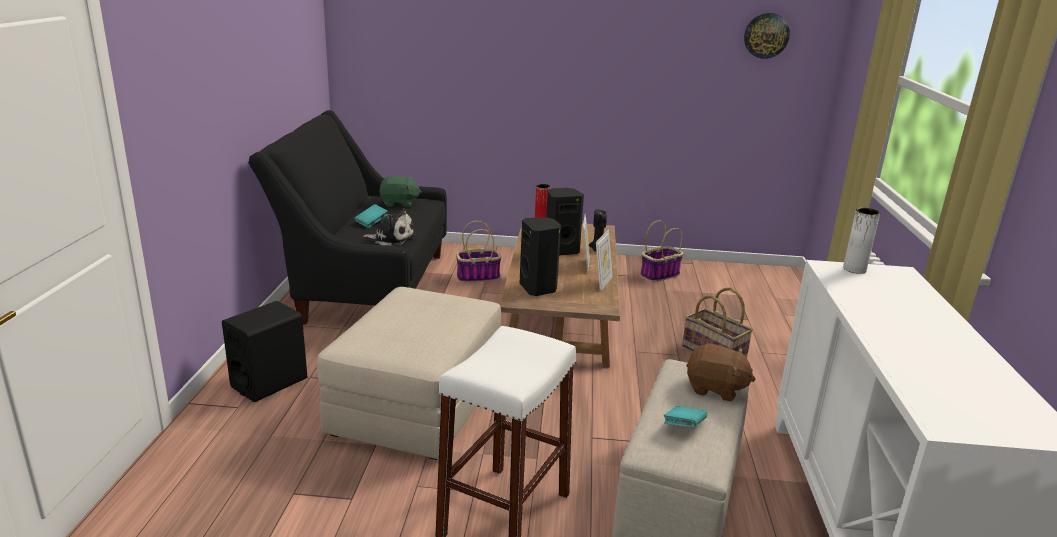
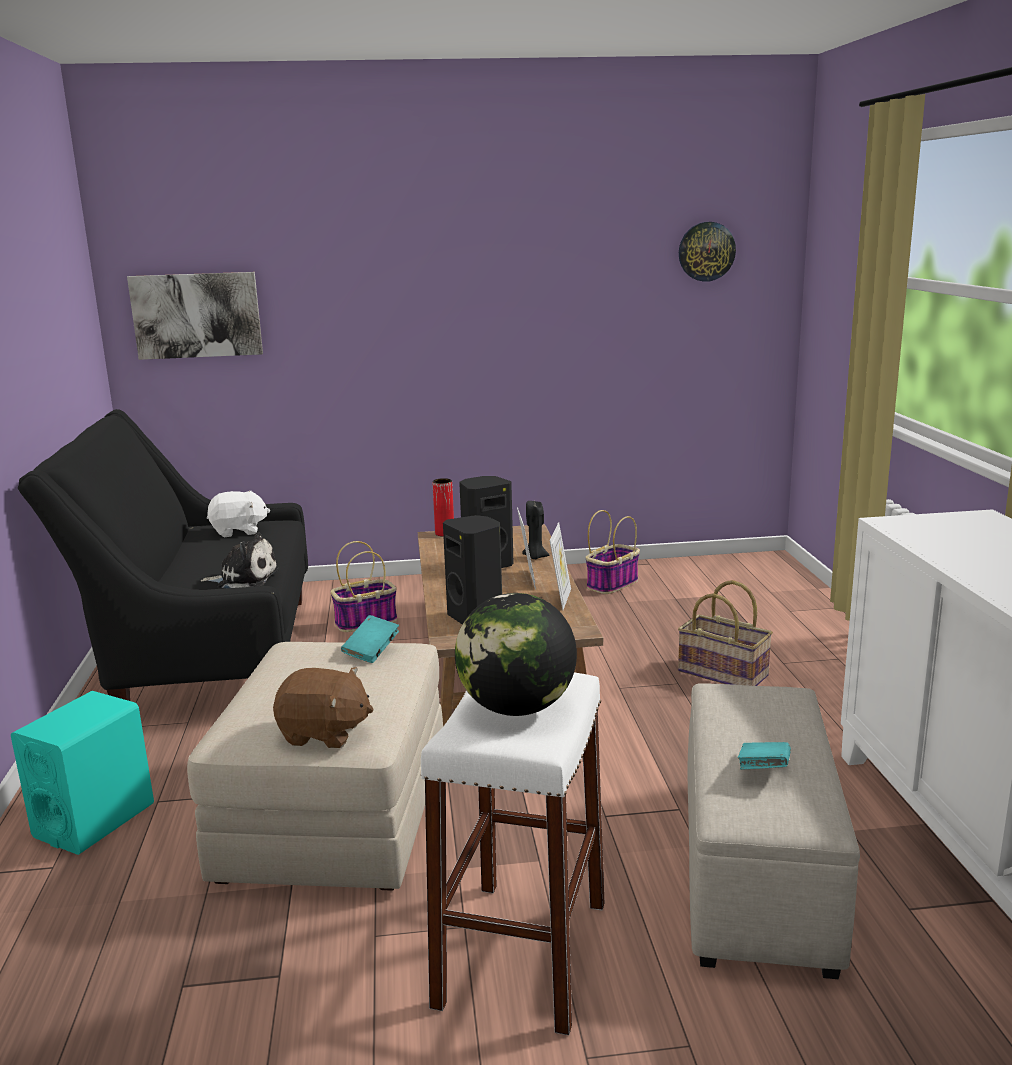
camera: 10 degrees left, 5 degrees down
(269, 382) = (95, 820): black speaker -> turquoise speaker
(371, 223) = (207, 561): turquoise book -> turquoise book (371, 651)
(390, 49) = (197, 315): none -> picture
(399, 204) = (239, 531): green plush toy -> white plush toy
(511, 359) = (517, 708): none -> globe
(715, 389) = (780, 712): brown plush toy -> brown plush toy (324, 733)
(854, 269) = (925, 521): white vase -> none

